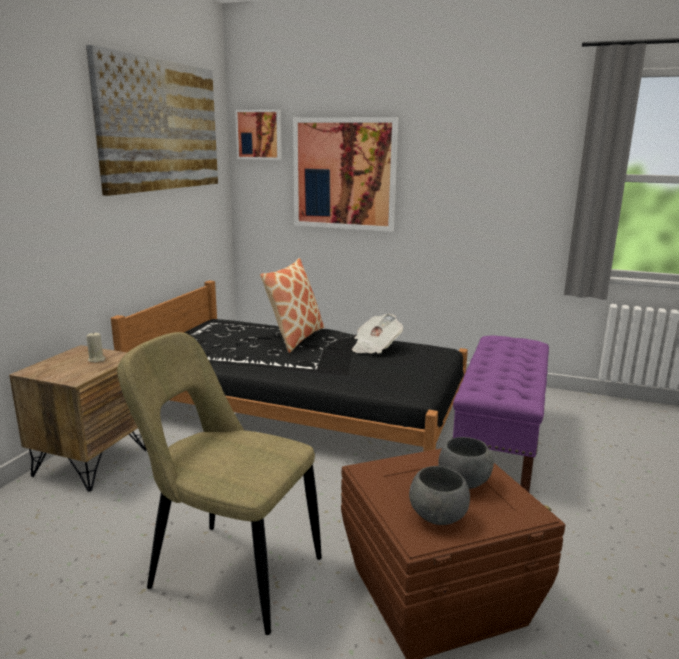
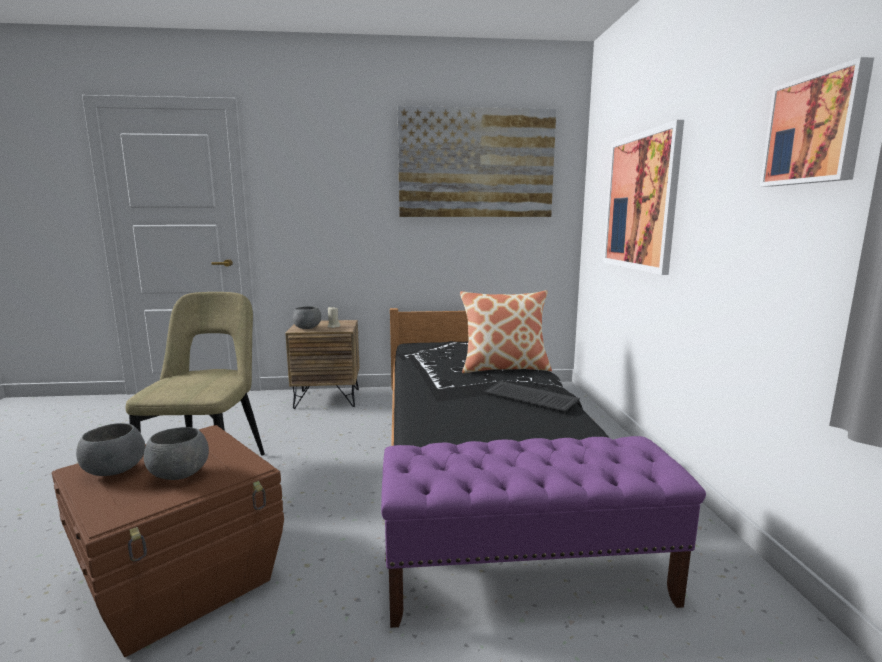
camera: 65 degrees right, 5 degrees down
(80, 373) = (308, 328): none -> grey bowl
(259, 134) = (598, 166): picture -> picture (815, 130)
(375, 347) = (528, 398): newspaper -> keyboard

